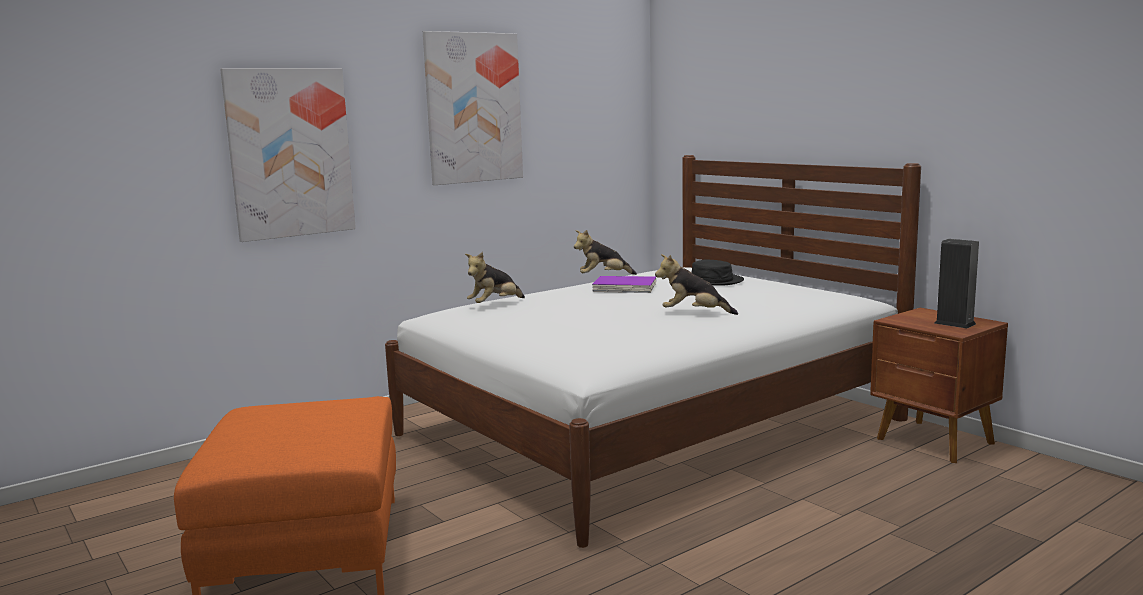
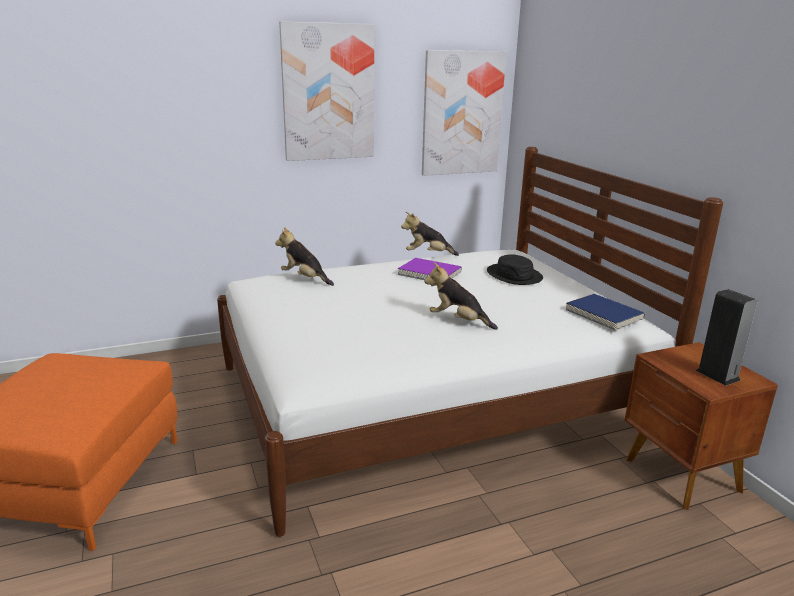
camera: 15 degrees right, 10 degrees up
(290, 153) = (153, 128): picture -> picture (462, 113)
(494, 305) = (304, 278): plush toy -> plush toy turned 60 degrees clockwise
(825, 295) = (604, 314): none -> blue book

